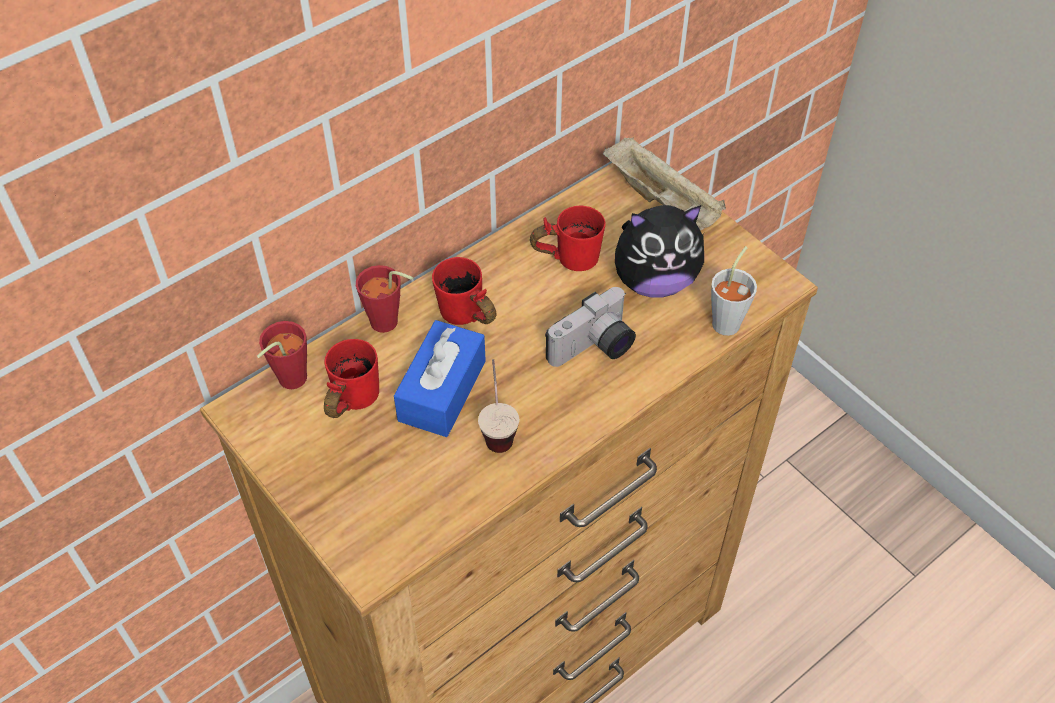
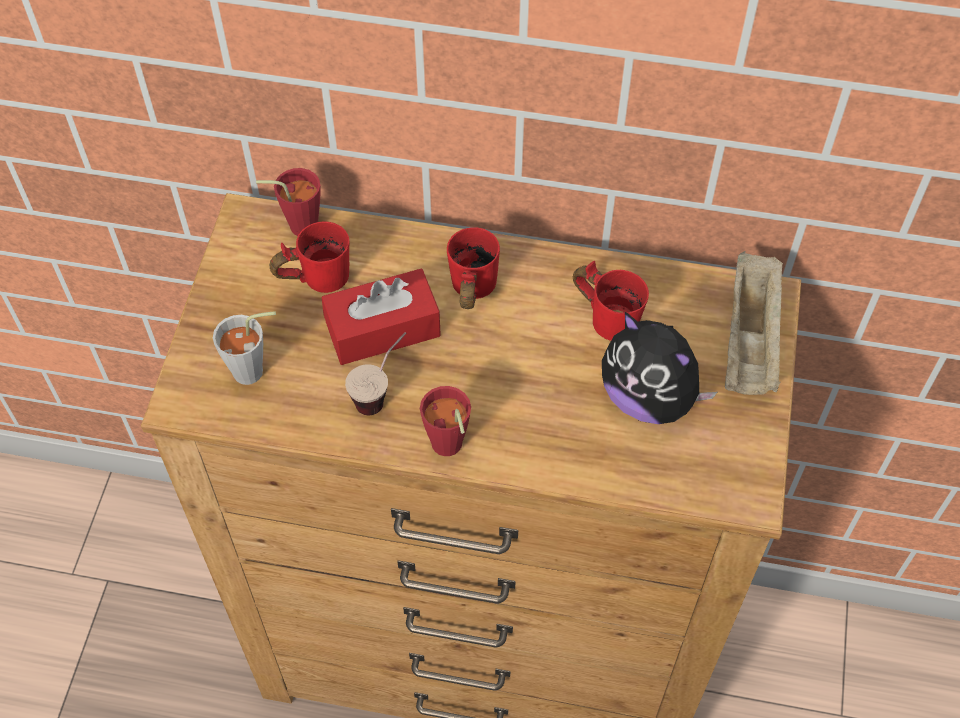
camera: 50 degrees right, 5 degrees up
(389, 324) = (414, 247): red cup -> red cup (448, 449)
(442, 390) = (383, 329): blue tissue box -> red tissue box
(594, 349) = (528, 404): camera -> none
(729, 320) = (663, 485): grey cup -> grey cup (255, 371)

